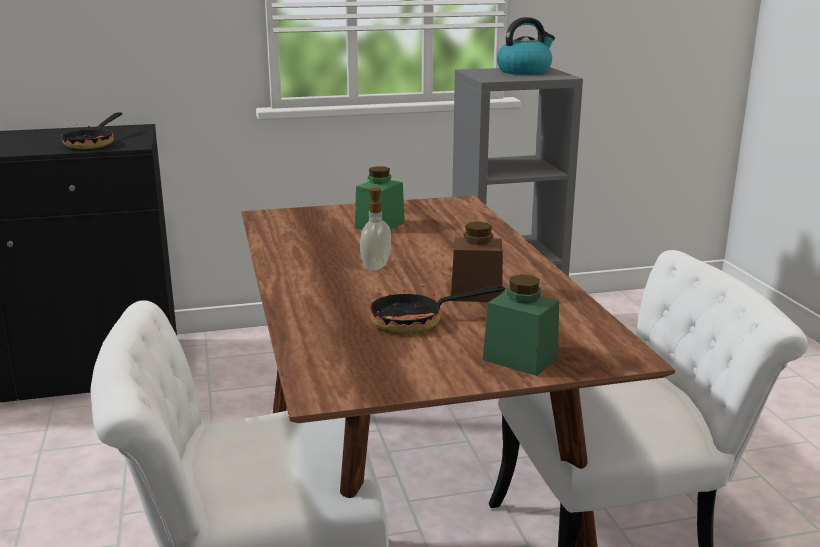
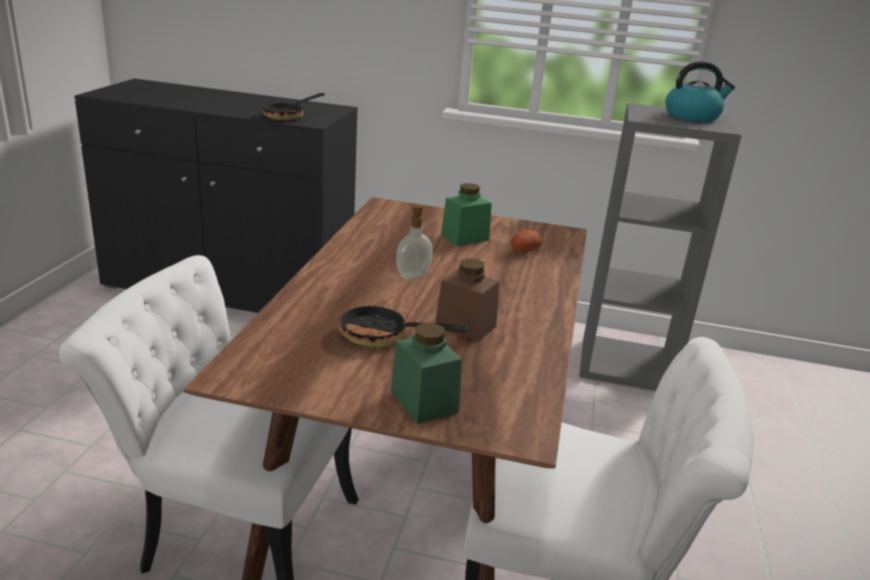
camera: 25 degrees right, 5 degrees up
(446, 223) = (525, 250): none -> potato

